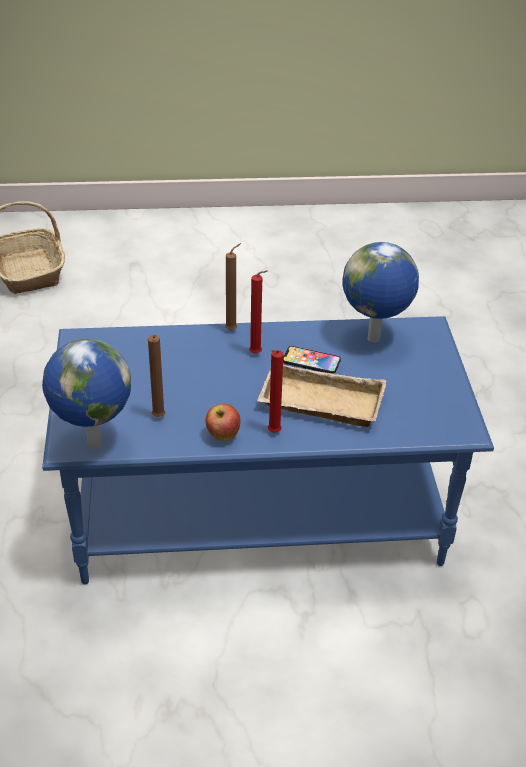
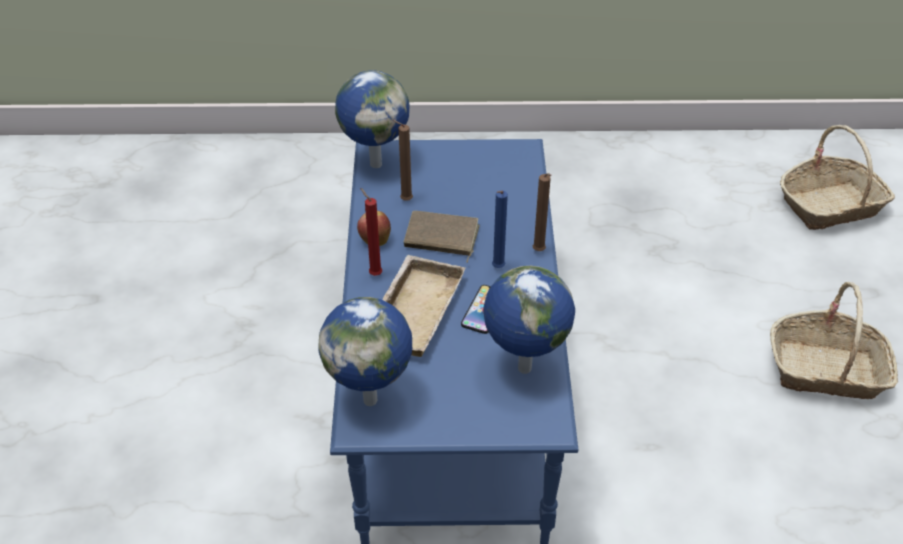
camera: 95 degrees right, 5 degrees up
(217, 295) = (826, 370): none -> basket
(218, 390) = (441, 238): none -> brown book
(257, 354) = (497, 268): red candle -> blue candle
(432, 423) = (372, 399): none -> globe

